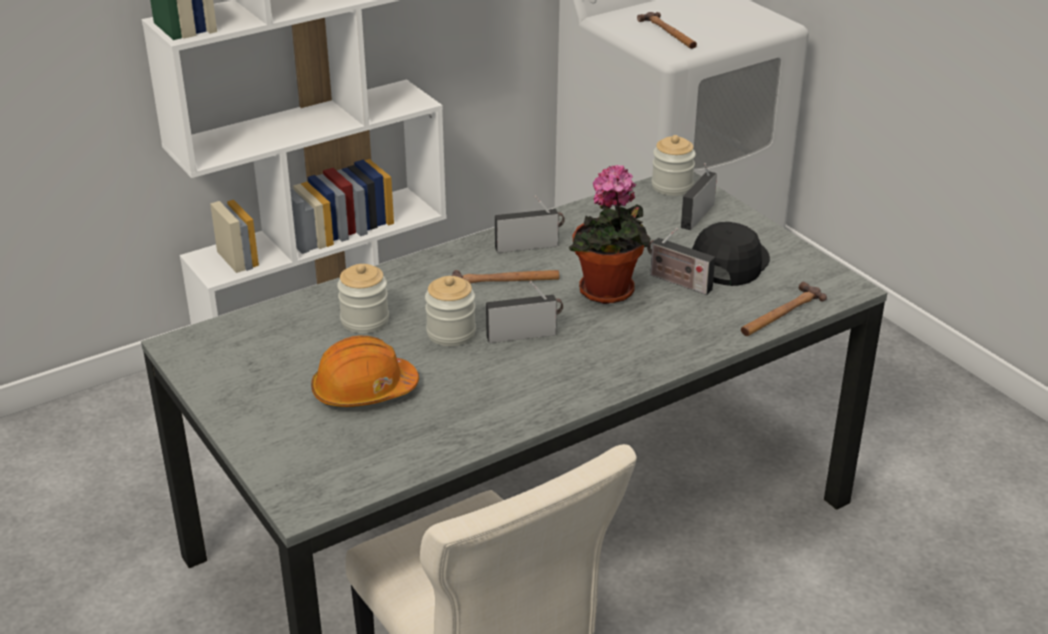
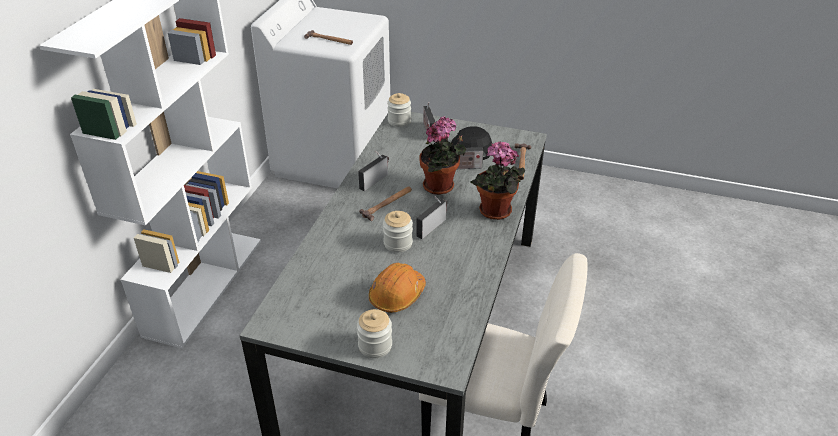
camera: 40 degrees left, 5 degrees up
(365, 320) = (347, 259): jar -> jar (375, 346)
(639, 359) = (495, 213): none -> potted plant

